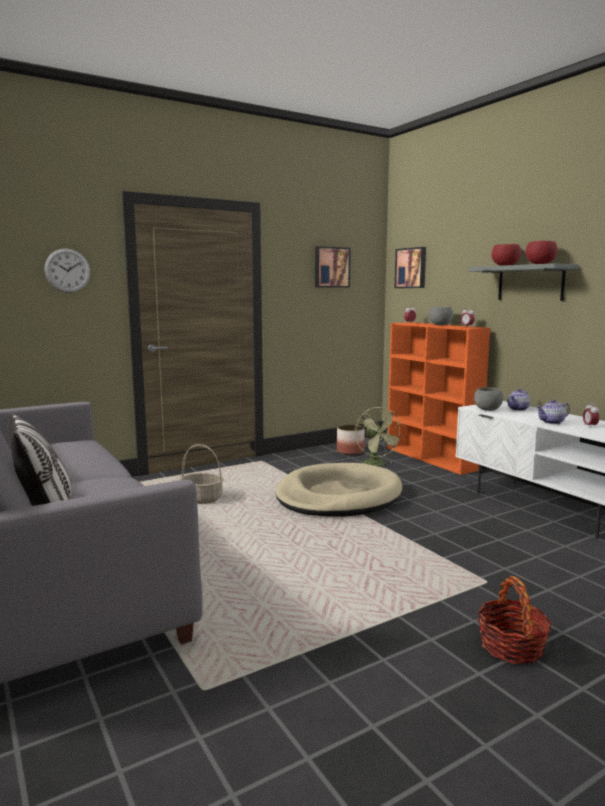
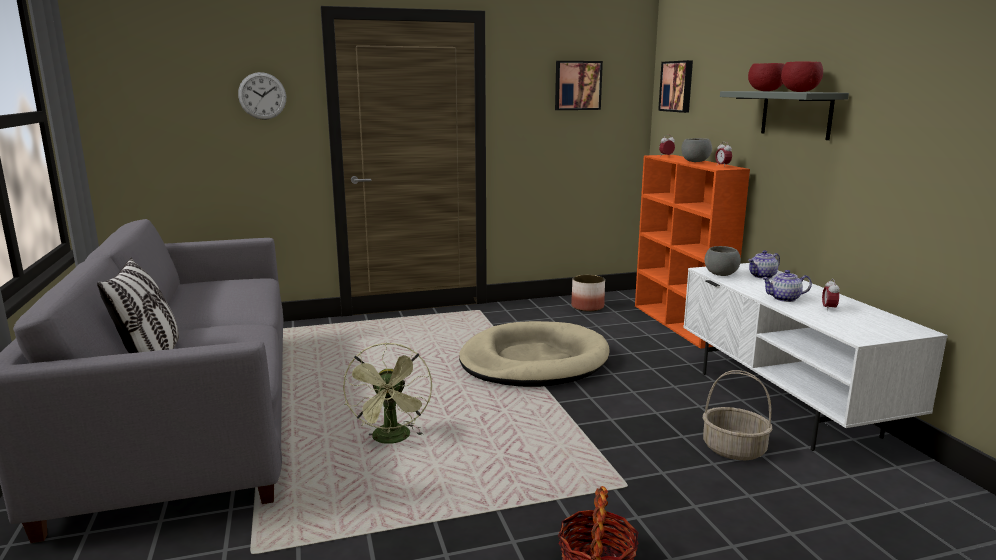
camera: 15 degrees right, 5 degrees up
(202, 499) = (387, 349): basket -> basket (734, 449)
(377, 465) = (607, 326): green fan -> green fan (392, 440)

